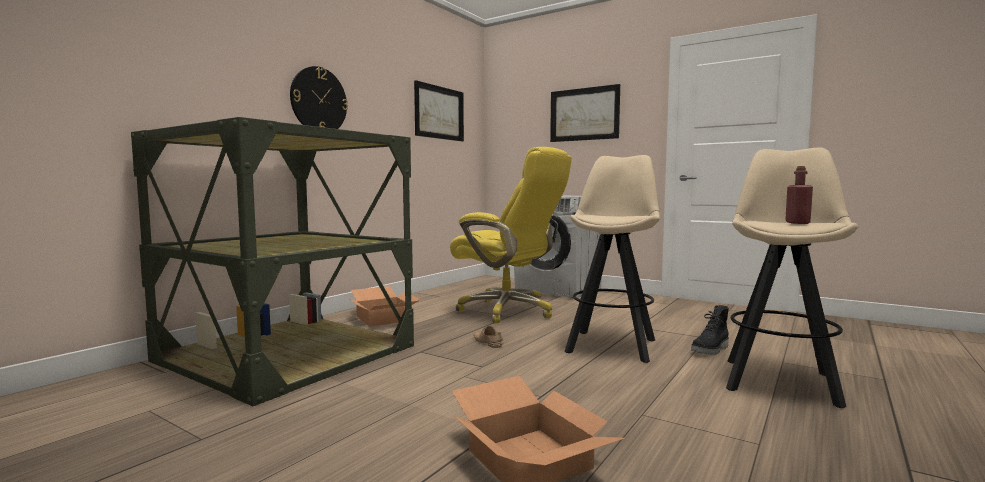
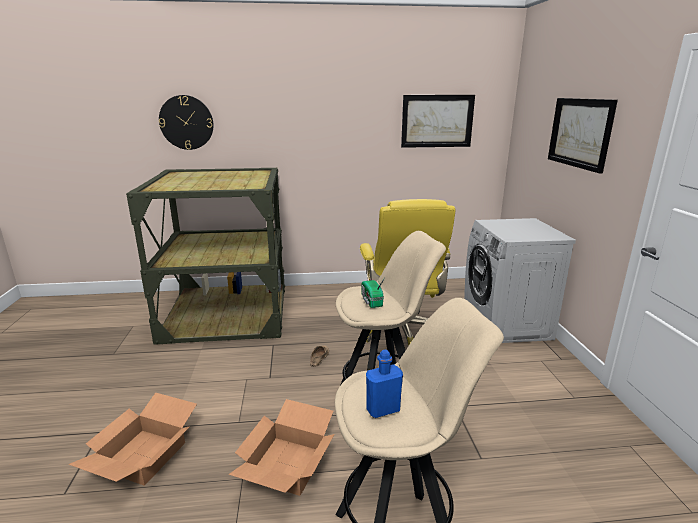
camera: 50 degrees right, 15 degrees up
(319, 100) = (295, 130): wall clock -> wall clock (186, 122)
(385, 318) = (320, 303): cardboard box -> cardboard box (287, 465)
(610, 215) = (371, 301): none -> radio
(711, 350) = (441, 473): black boot -> none
(797, 223) = (383, 410): red bottle -> blue bottle

